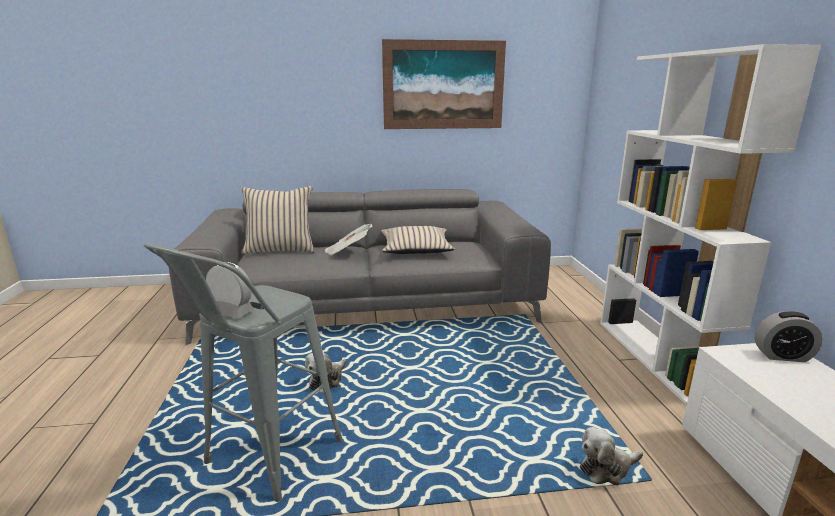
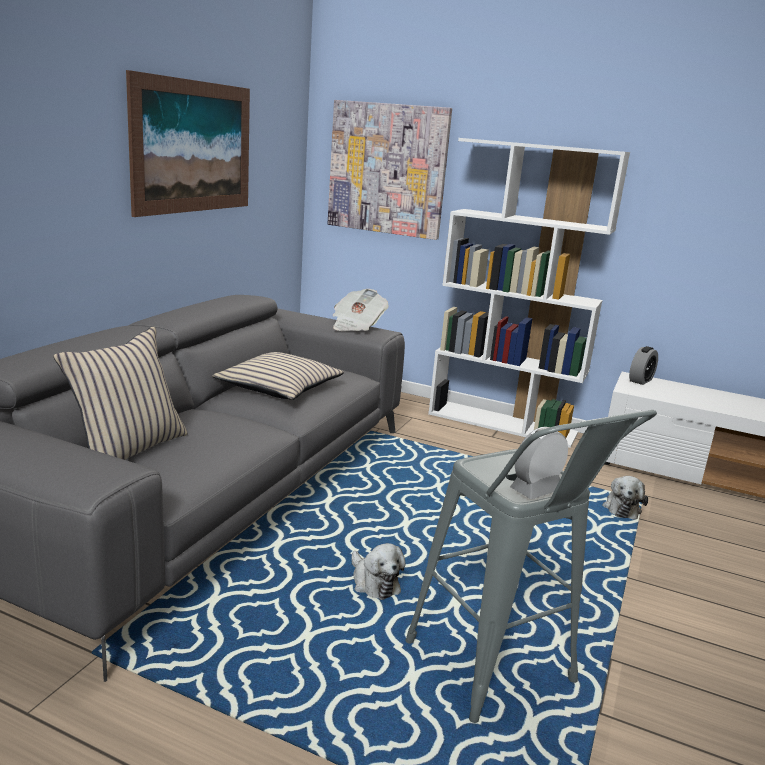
camera: 60 degrees left, 0 degrees up
(348, 252) = (225, 417): newspaper -> newspaper (356, 326)
(627, 96) = (387, 169): none -> picture

